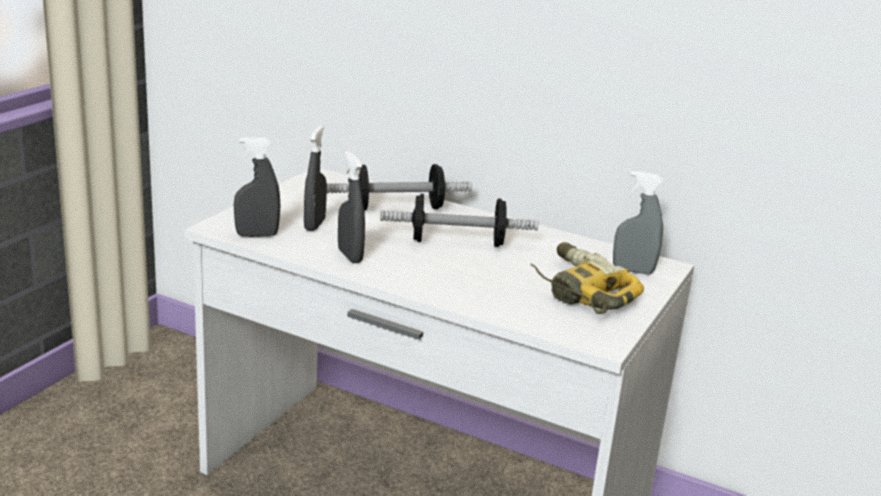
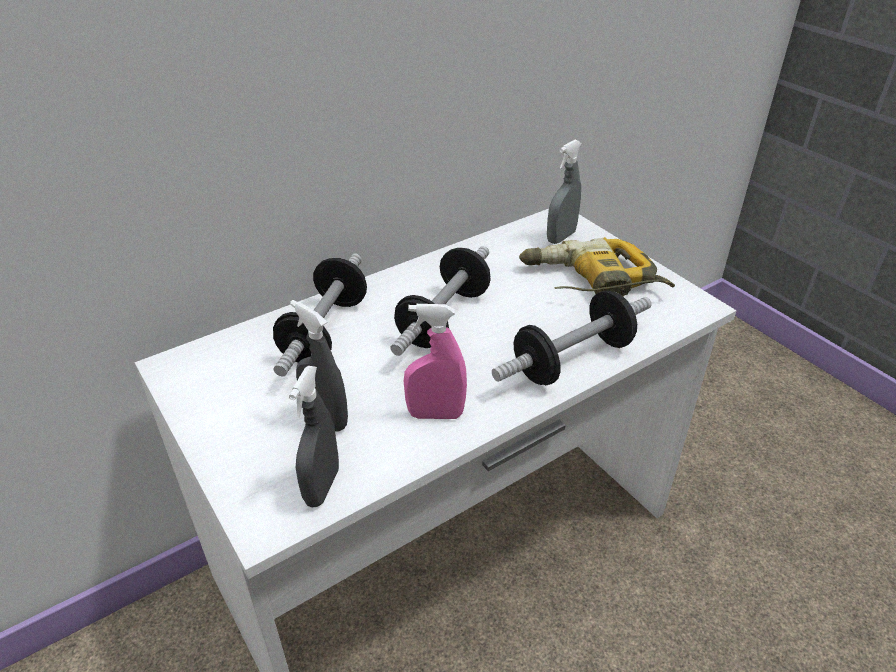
camera: 60 degrees left, 15 degrees up
(350, 256) = (435, 414): grey spray bottle -> pink spray bottle
(460, 295) = (572, 360): none -> dumbbell

